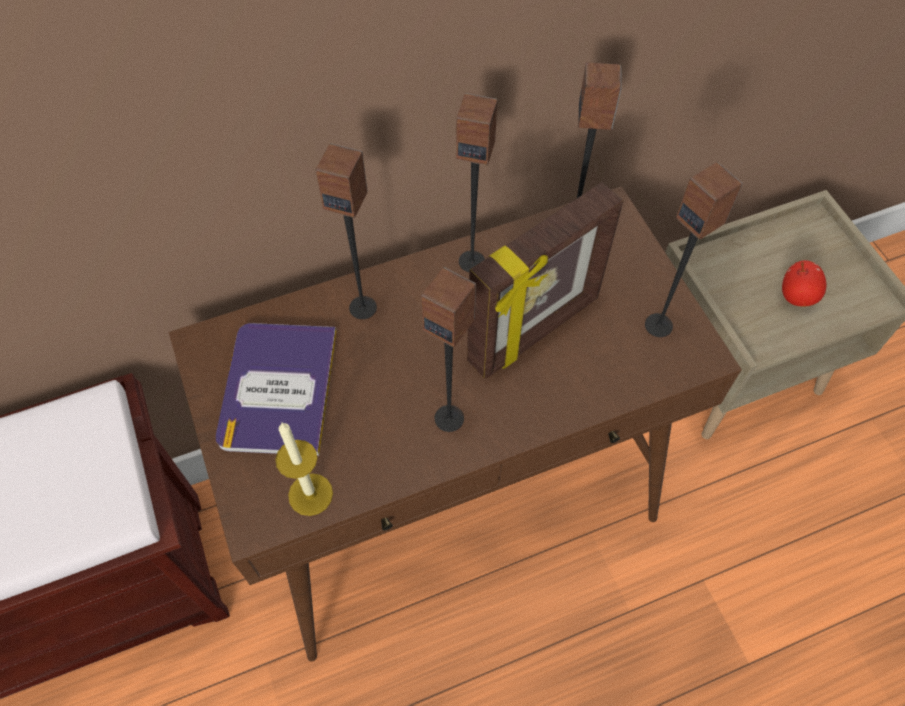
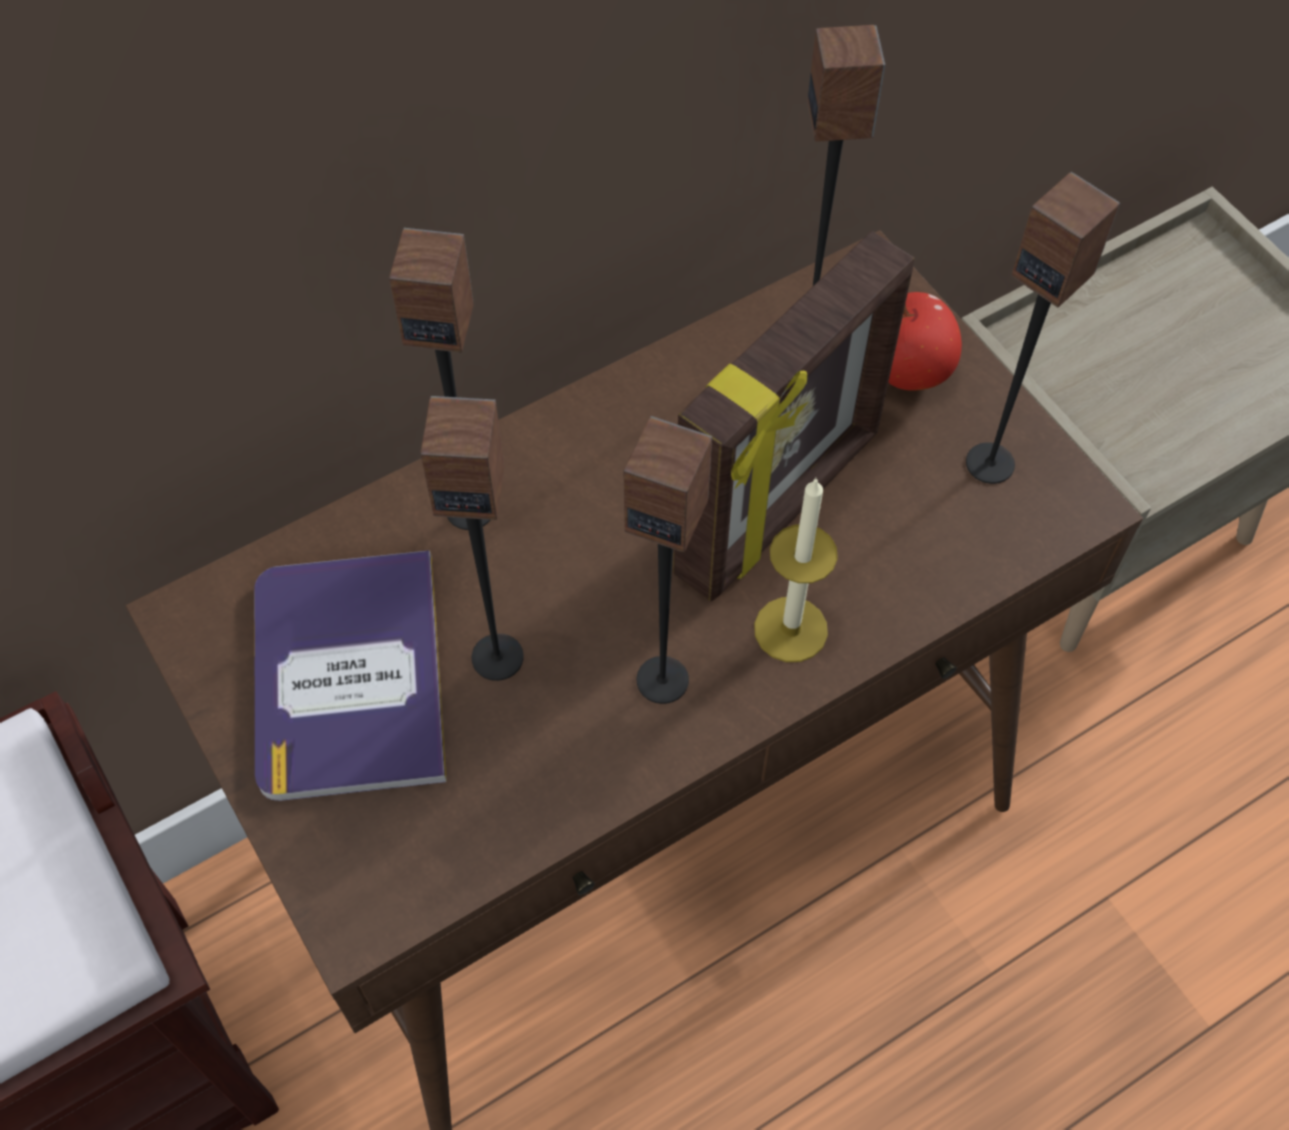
camera: 10 degrees left, 0 degrees up
(310, 494) = (446, 852): candle -> candle (790, 629)
(472, 261) = (646, 398): speaker -> speaker (498, 656)
(796, 296) = (1194, 378): apple -> apple (910, 369)

